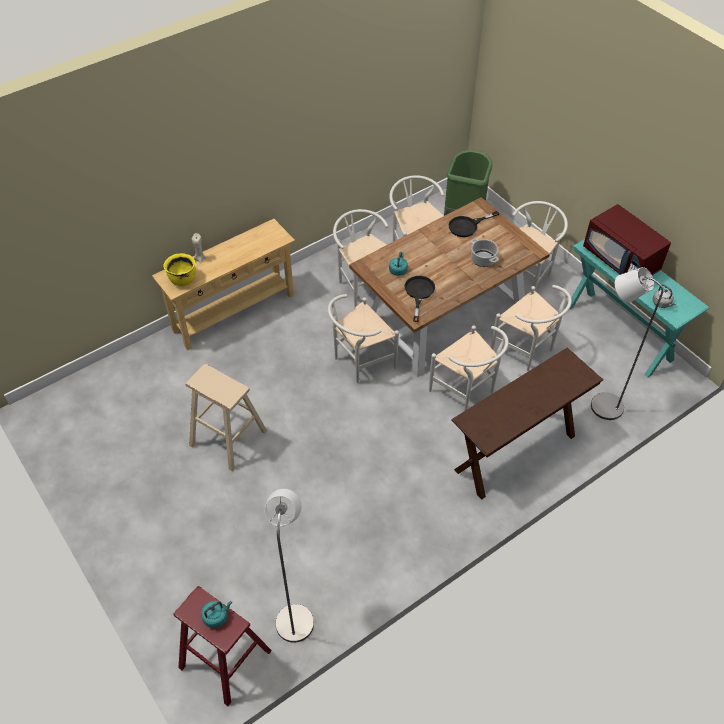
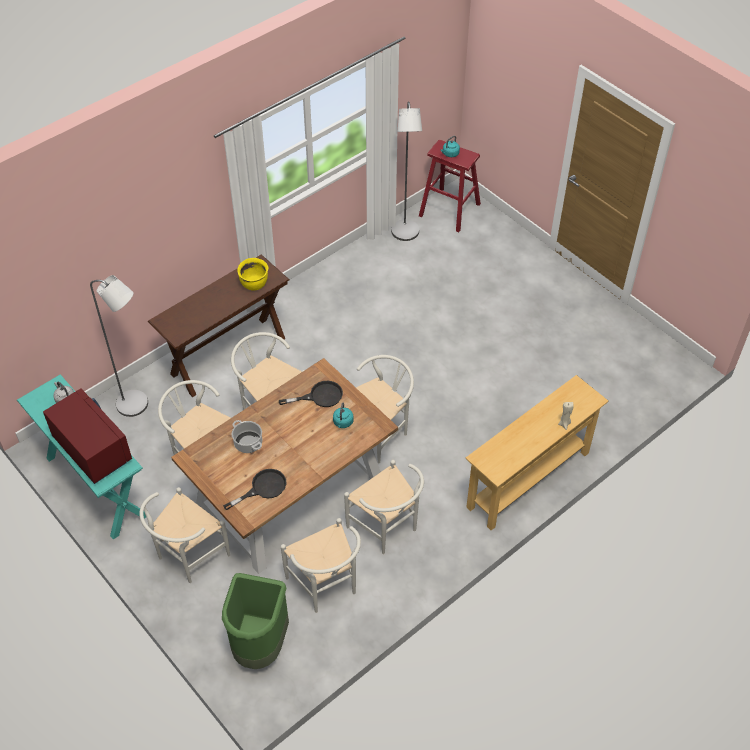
camera: 175 degrees right, 0 degrees up
(182, 279) = (573, 397): yellow cooking pot -> yellow cooking pot (254, 284)
(228, 438) = (492, 350): beige stool -> none
(418, 293) = (320, 396): black frying pan -> black frying pan turned 105 degrees counterclockwise

